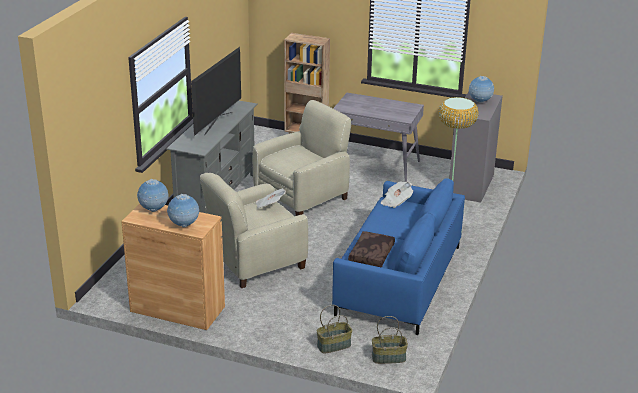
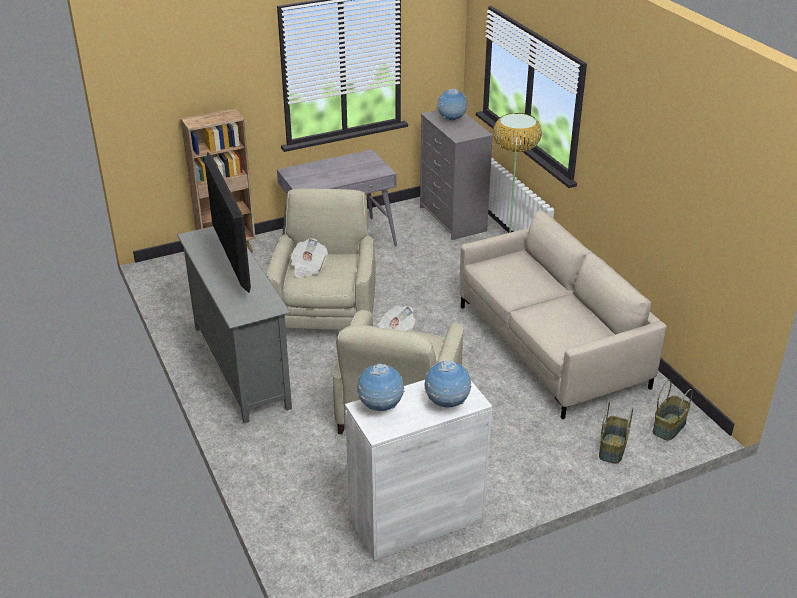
camera: 45 degrees left, 5 degrees up
(177, 309) = (416, 519): brown cabinet -> white cabinet
(372, 255) = (570, 328): brown pillow -> none
(396, 202) = (492, 263): newspaper -> newspaper (308, 267)
(398, 280) = (550, 346): blue sofa -> beige sofa

